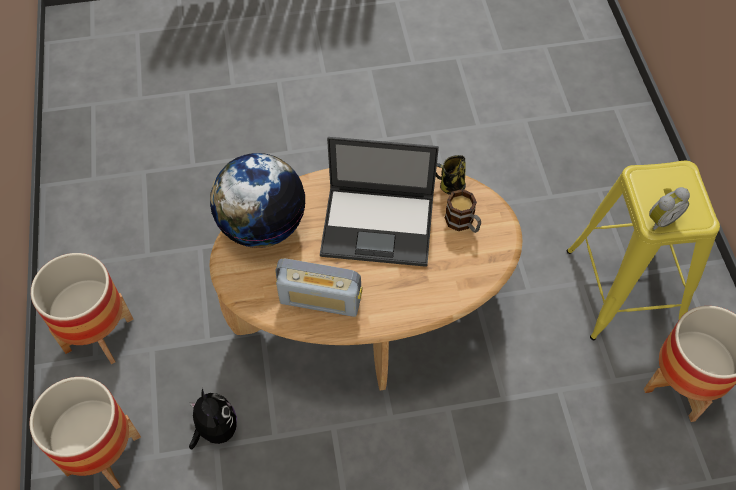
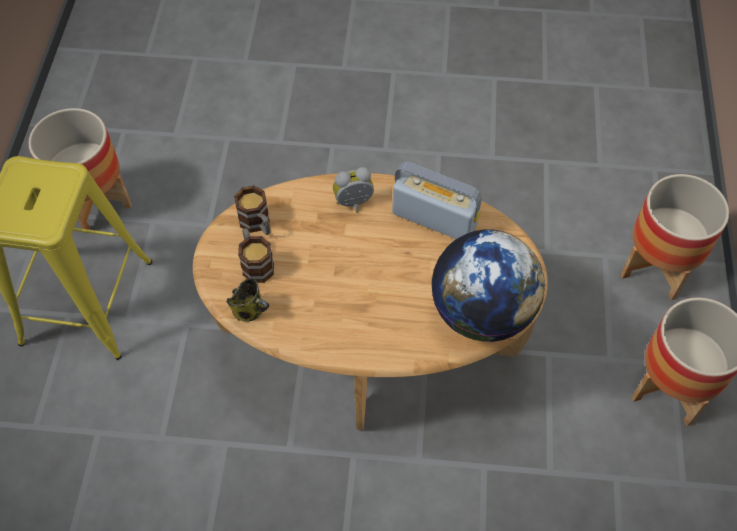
camera: 165 degrees left, 0 degrees up
(215, 429) = (546, 266): plush toy -> none
(379, 225) = (349, 282): laptop -> none
(477, 257) = (258, 224): none -> mug
(660, 220) = (60, 177): alarm clock -> alarm clock (354, 204)

